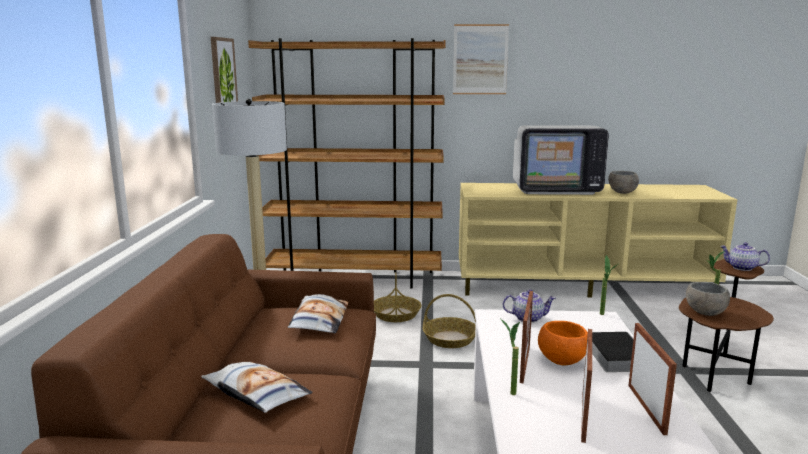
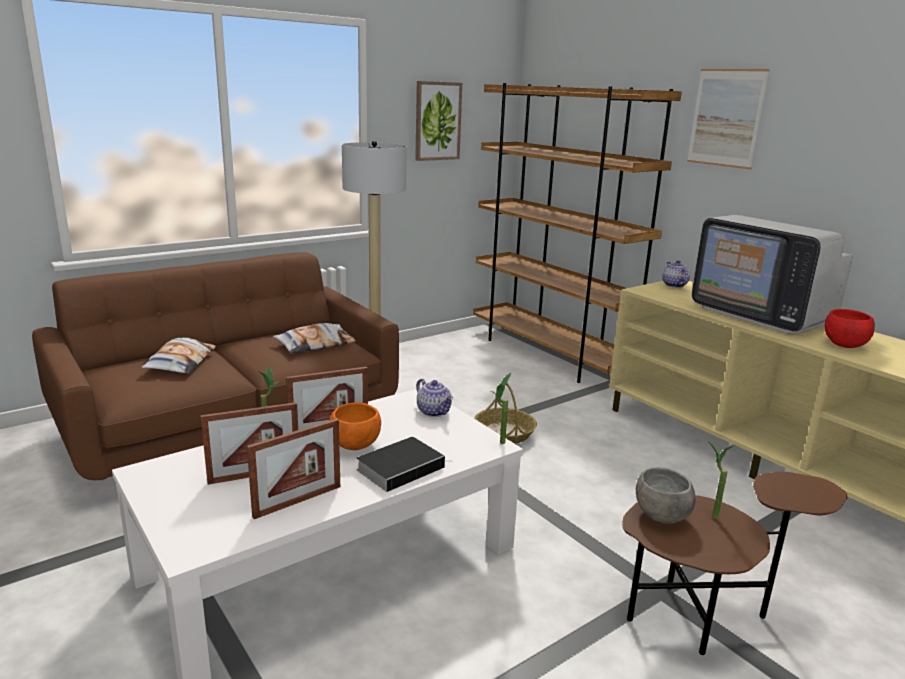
camera: 50 degrees right, 5 degrees up
(395, 314) = (510, 395): basket -> none
(622, 192) = (844, 345): grey bowl -> red bowl
(741, 268) = (798, 494): teapot -> teapot (673, 285)

